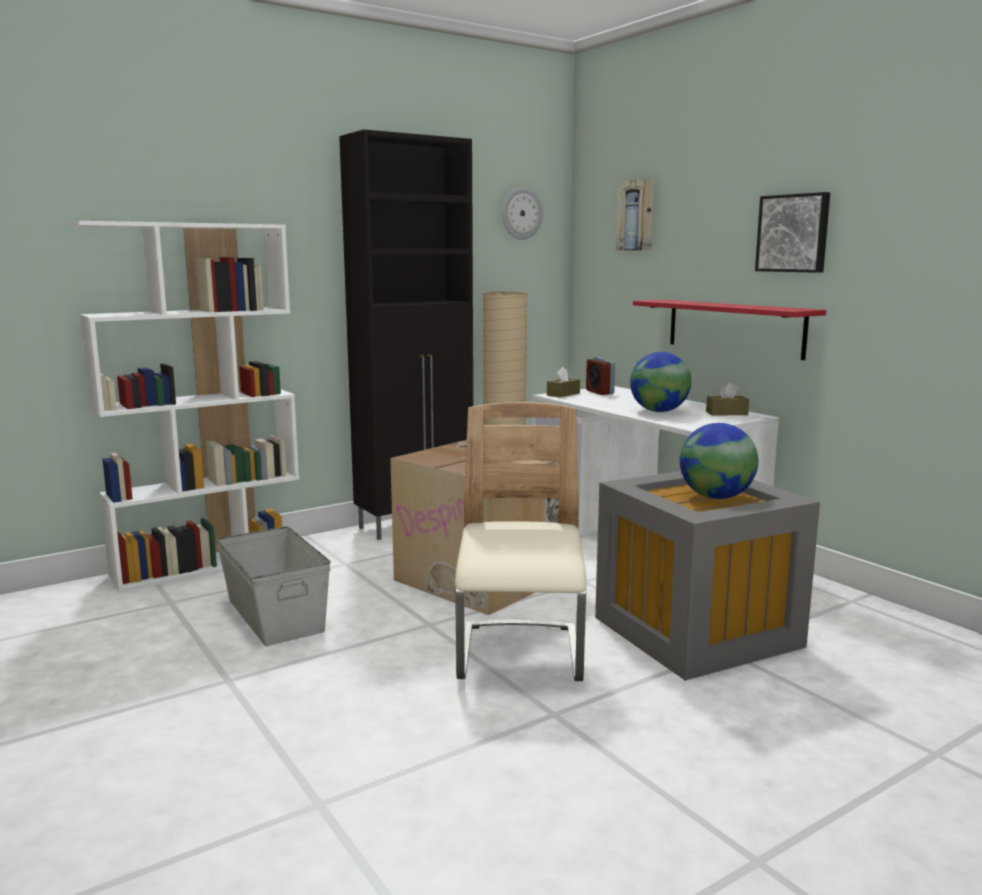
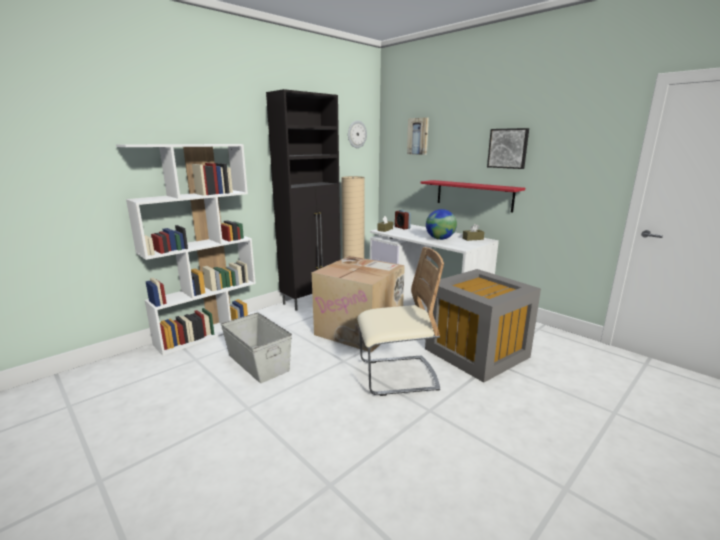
camera: 10 degrees left, 5 degrees up
(520, 656) = (397, 376): beige chair -> beige chair turned 90 degrees clockwise
(716, 497) = (488, 287): globe -> none

